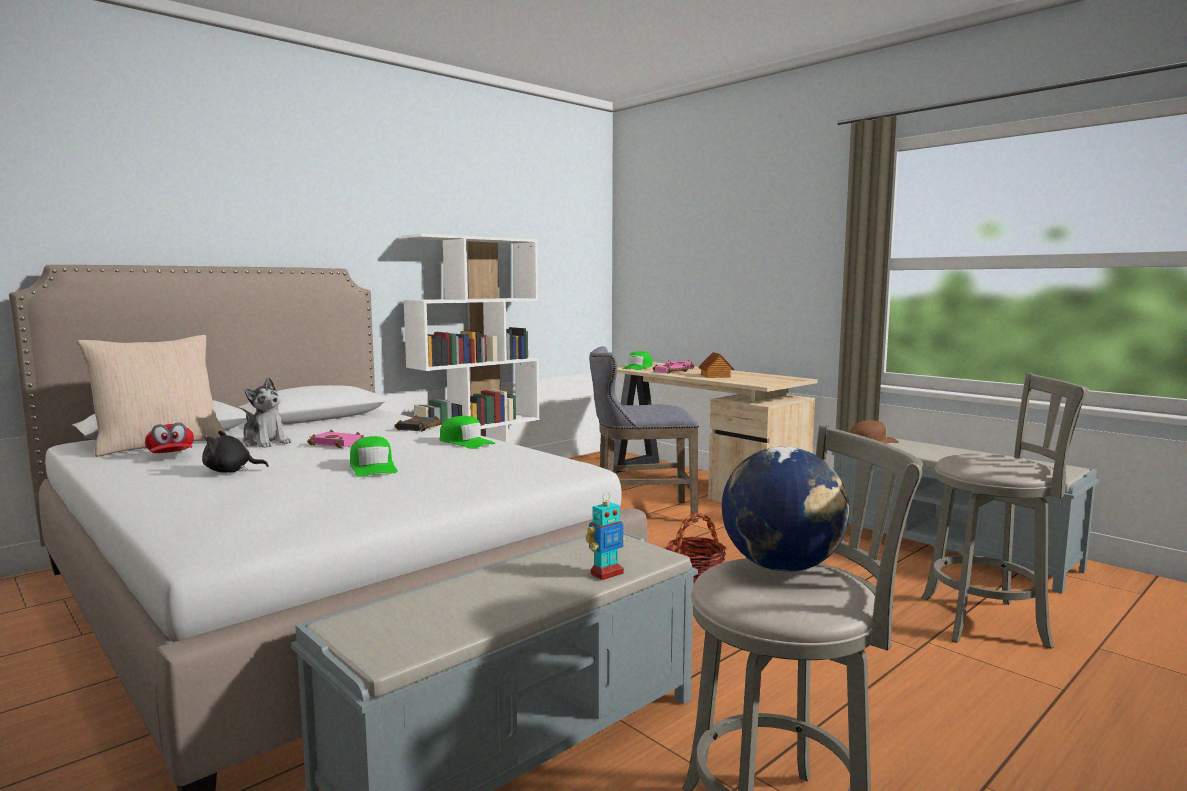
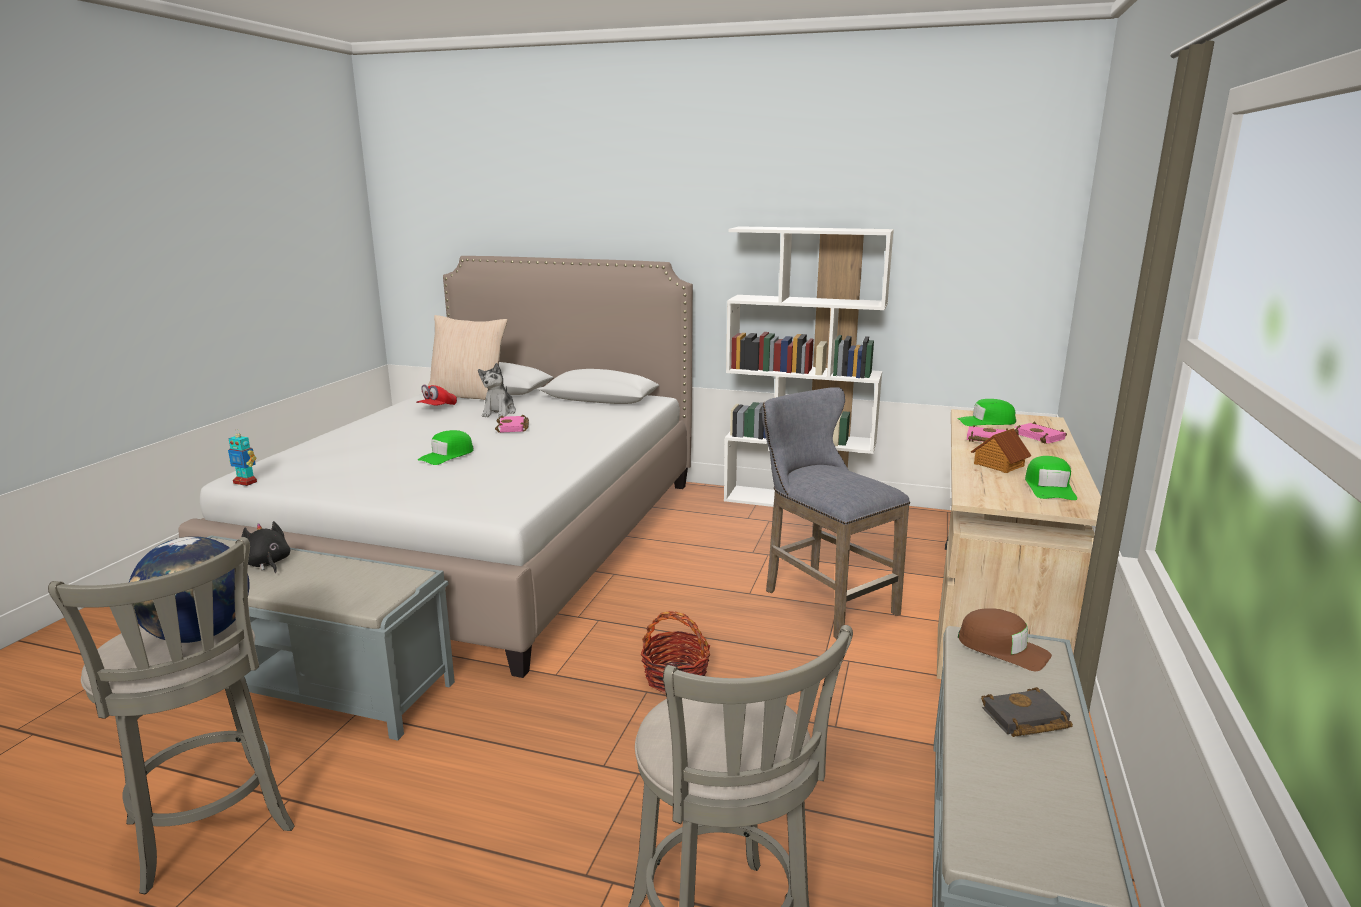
camera: 60 degrees right, 10 degrees up
(231, 471) = (408, 430): black plush toy -> black plush toy (267, 564)
(419, 428) = (598, 431): black book -> black book (1024, 720)
(466, 442) = (558, 456): green cap -> green cap (1049, 488)
(606, 573) = (320, 594): toy robot -> toy robot (245, 482)

